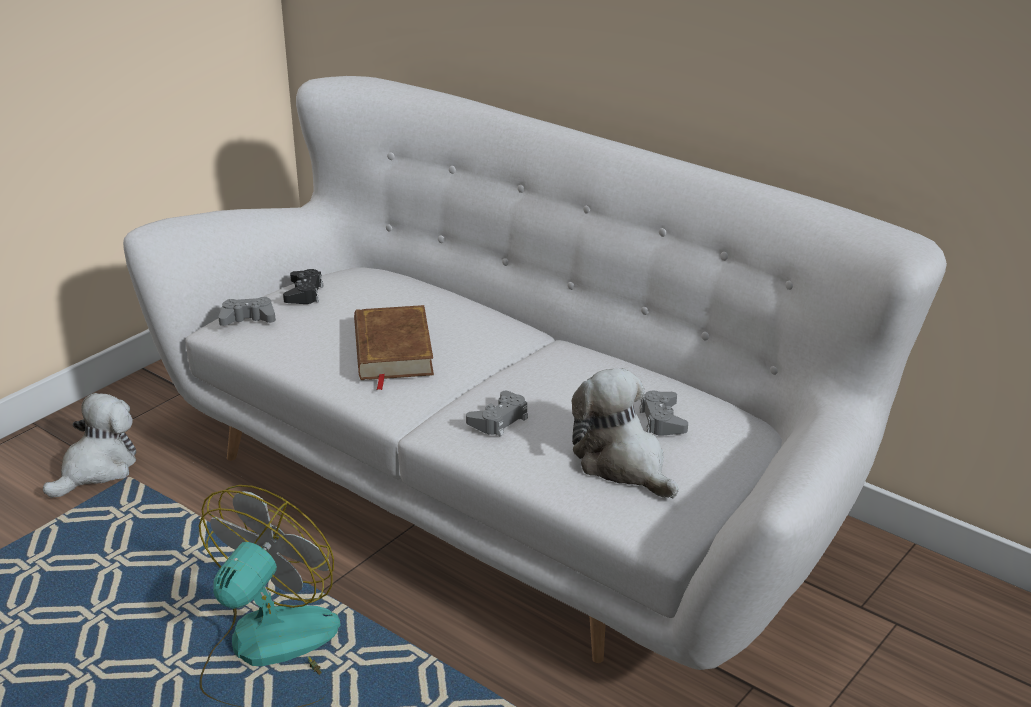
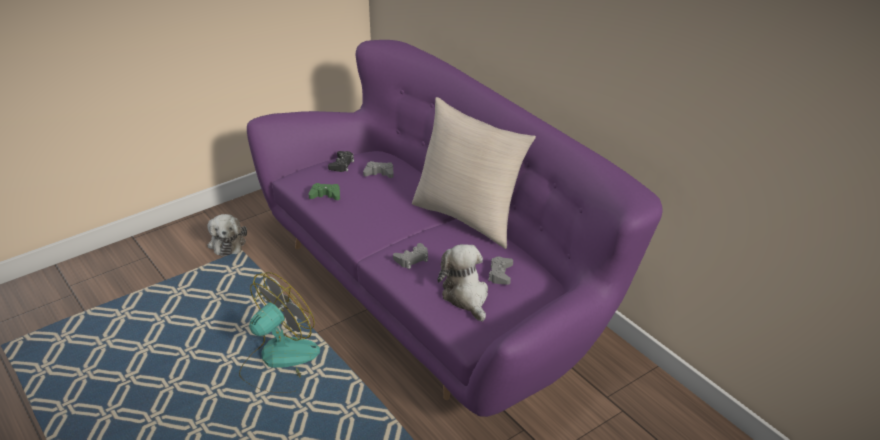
camera: 15 degrees right, 5 degrees up
(97, 469) = (227, 242): plush toy -> plush toy turned 120 degrees clockwise
(248, 318) = (306, 176): grey game controller -> grey game controller (379, 173)
(297, 343) = (325, 195): none -> green game controller
(392, 350) = (373, 208): brown book -> none
(514, 501) = (439, 299): white sofa -> purple sofa
(561, 343) = (469, 217): none -> beige pillow

